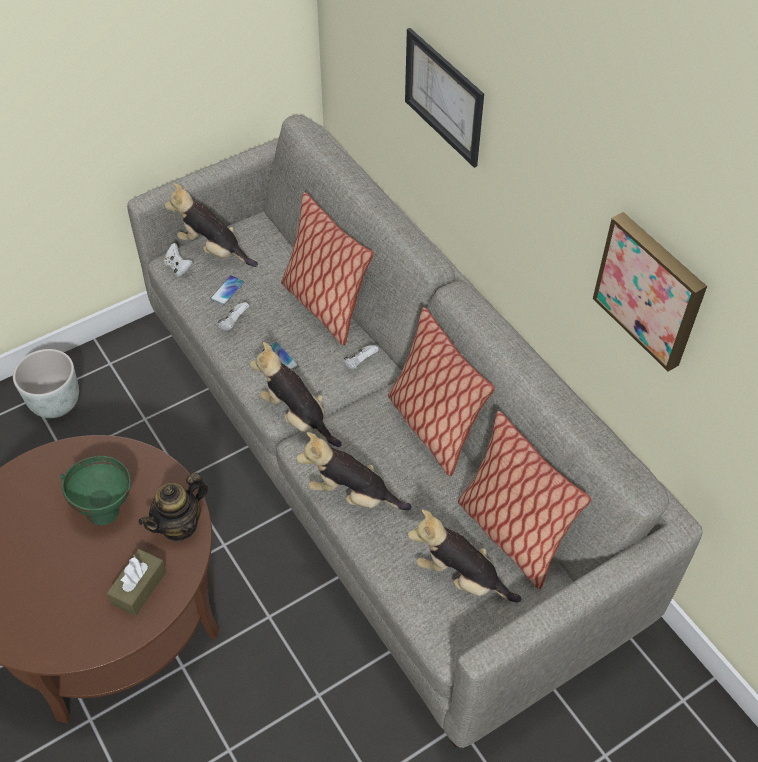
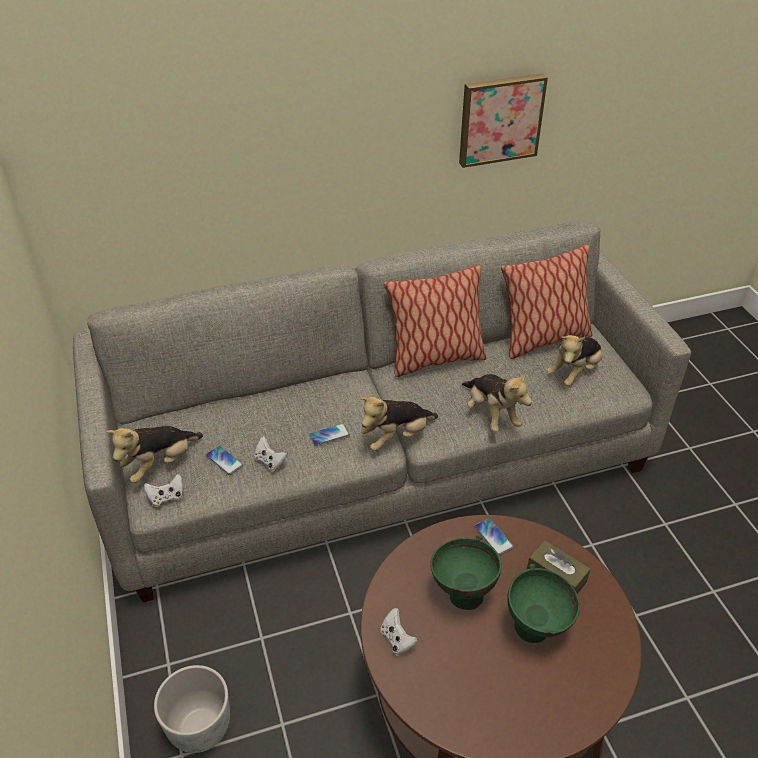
camera: 75 degrees left, 10 degrees down
(75, 576) = (535, 628): none -> green bowl
(180, 525) = (493, 537): teapot -> phone
(324, 306) = (278, 397): pillow -> none
(352, 495) = (491, 414): plush toy -> plush toy turned 60 degrees counterclockwise
(360, 363) = (354, 387): white game controller -> white game controller (397, 639)
(444, 97) = (250, 155): picture -> none

